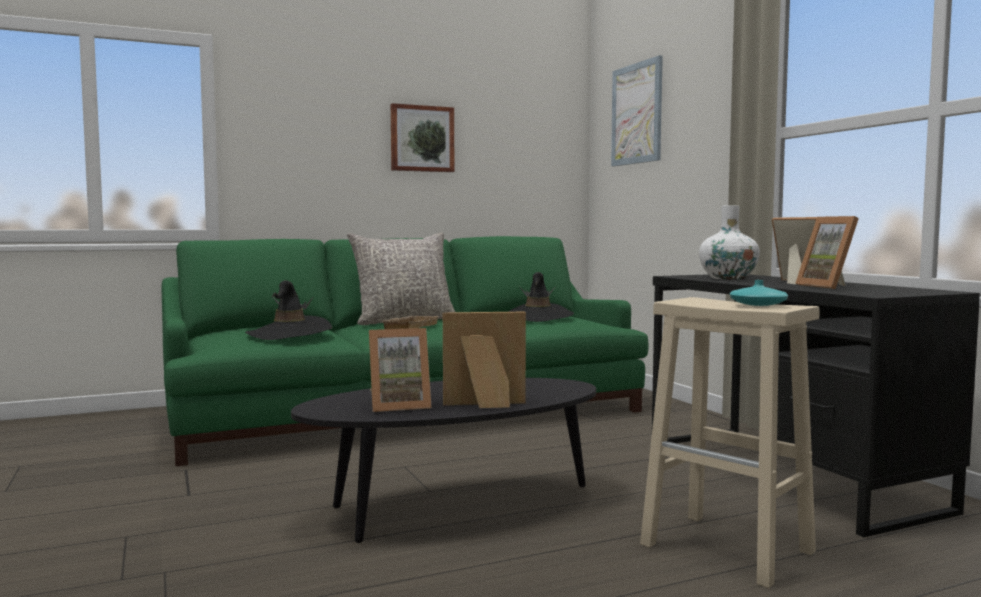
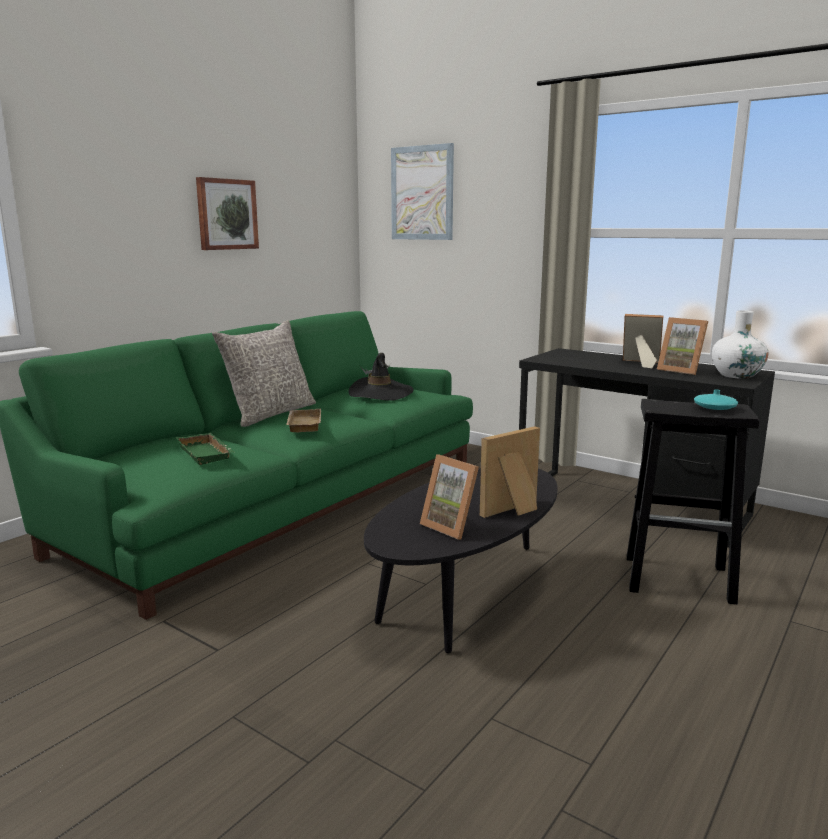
camera: 30 degrees left, 10 degrees up
(289, 334) = (207, 453): black hat -> green tray
(398, 406) = (452, 526): picture frame -> picture frame turned 90 degrees clockwise
(728, 278) = (582, 360): white vase -> white vase (736, 375)
(729, 549) = (680, 579): beige stool -> black stool

